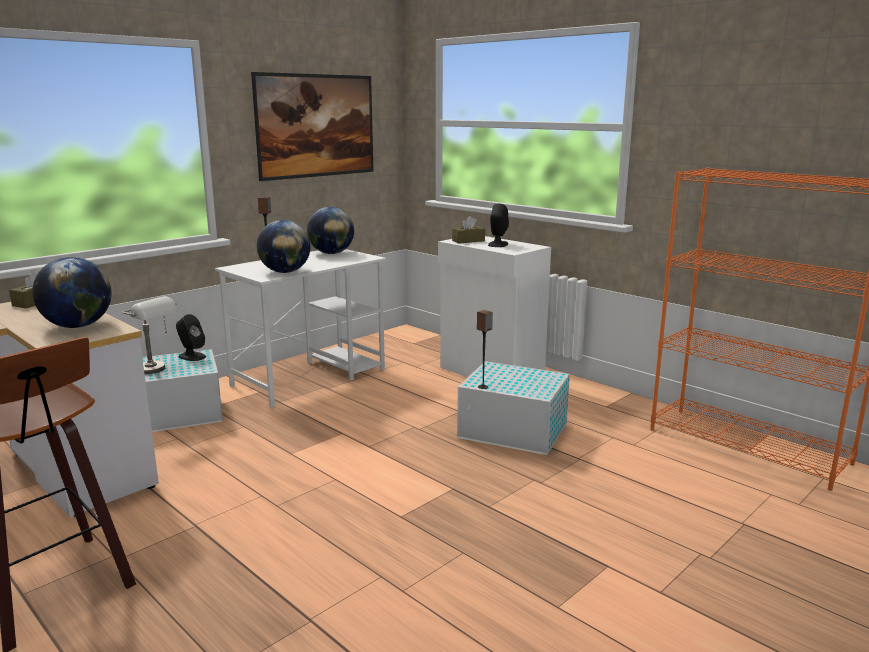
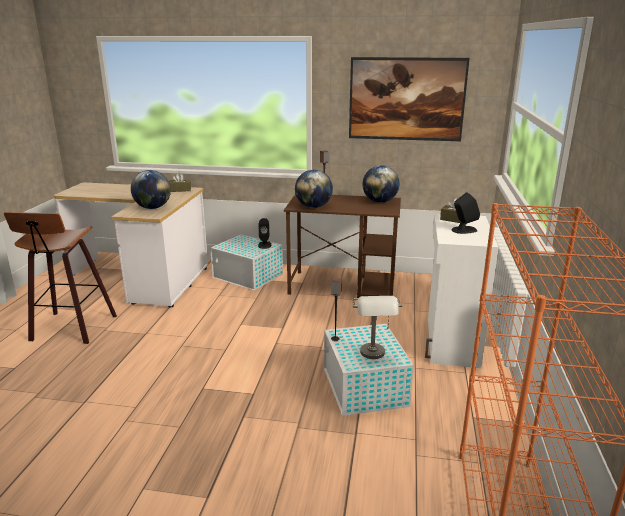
camera: 55 degrees right, 5 degrees up
(158, 370) = (236, 246): grey table lamp -> grey table lamp (374, 357)
(310, 377) = (343, 286): white desk -> brown desk

